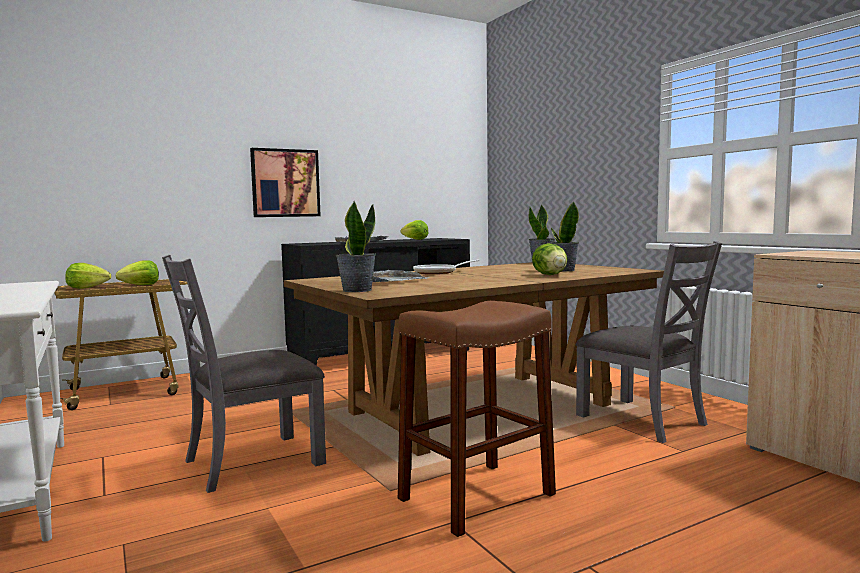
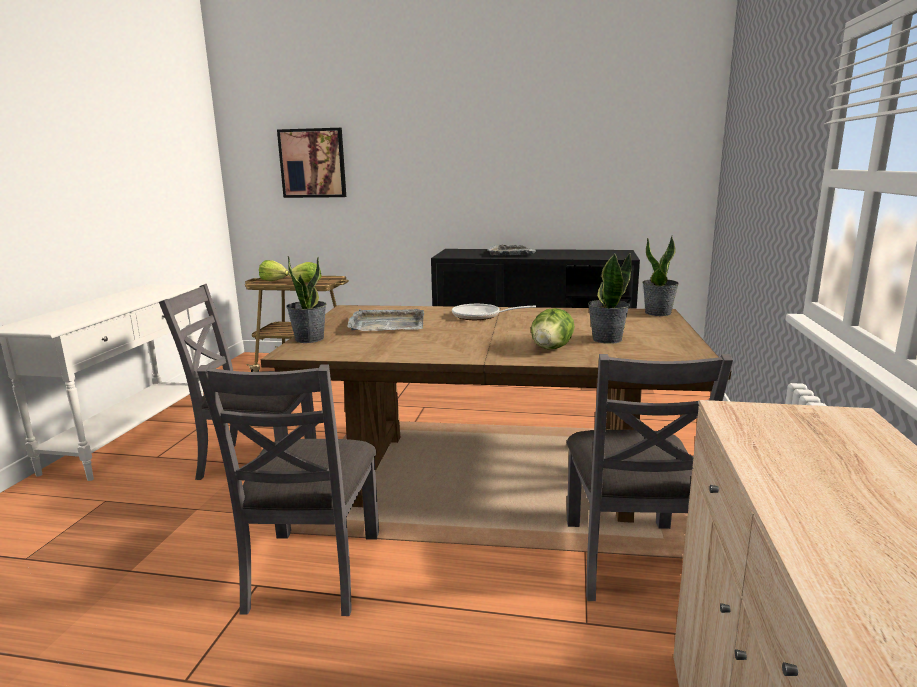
camera: 40 degrees right, 10 degrees up
(285, 183) = (453, 186): picture -> picture (312, 163)
(415, 239) = (584, 253): lettuce -> none
(476, 496) = (313, 570): brown stool -> grey chair

